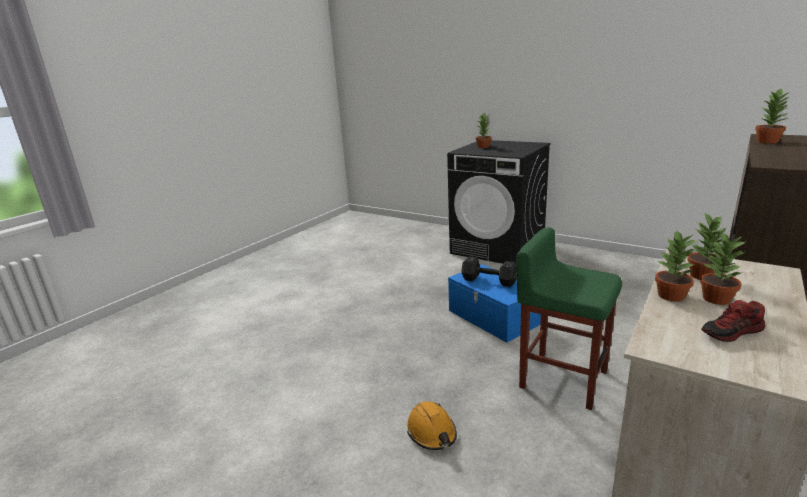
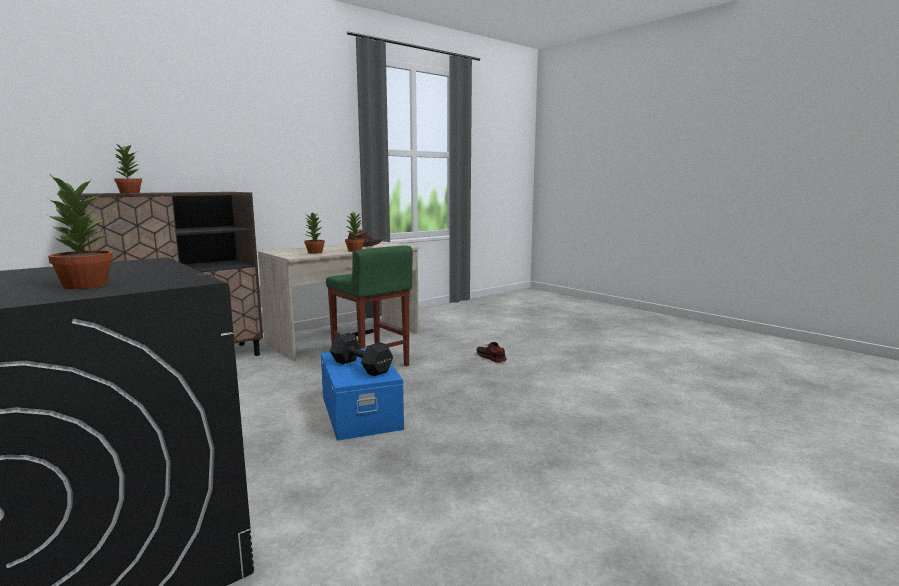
camera: 165 degrees left, 10 degrees down
(432, 432) = (490, 358): orange hard hat -> shoe
(716, 299) = (338, 249): potted plant -> none

